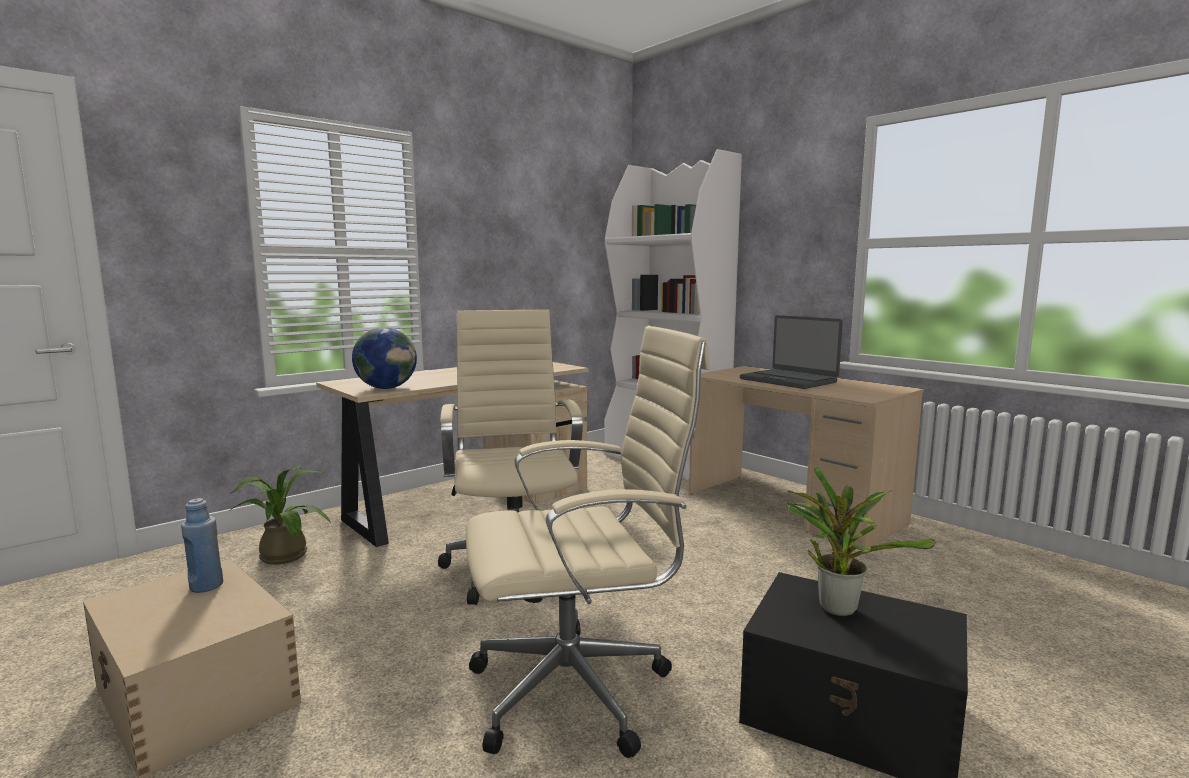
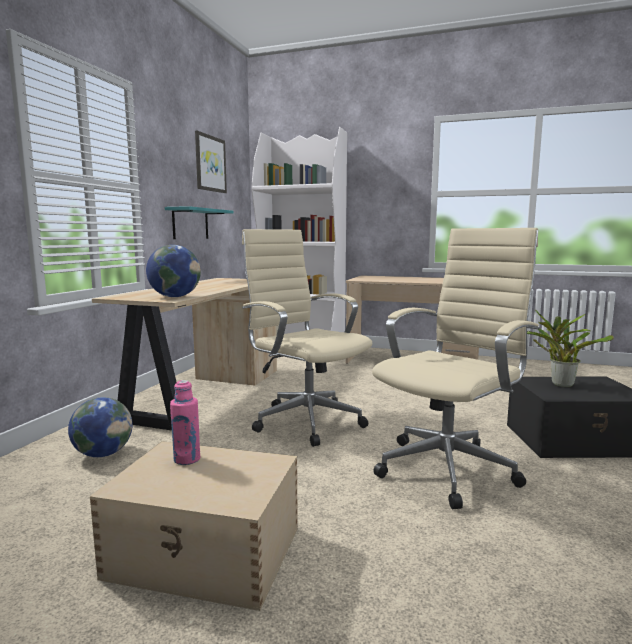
camera: 30 degrees left, 0 degrees up
(206, 586) = (187, 459): blue bottle -> pink bottle
(282, 554) = (103, 454): potted plant -> globe
(507, 290) = (190, 224): none -> turquoise shelf
(548, 213) = (210, 163): none -> picture
(788, 380) = (410, 279): laptop -> none

